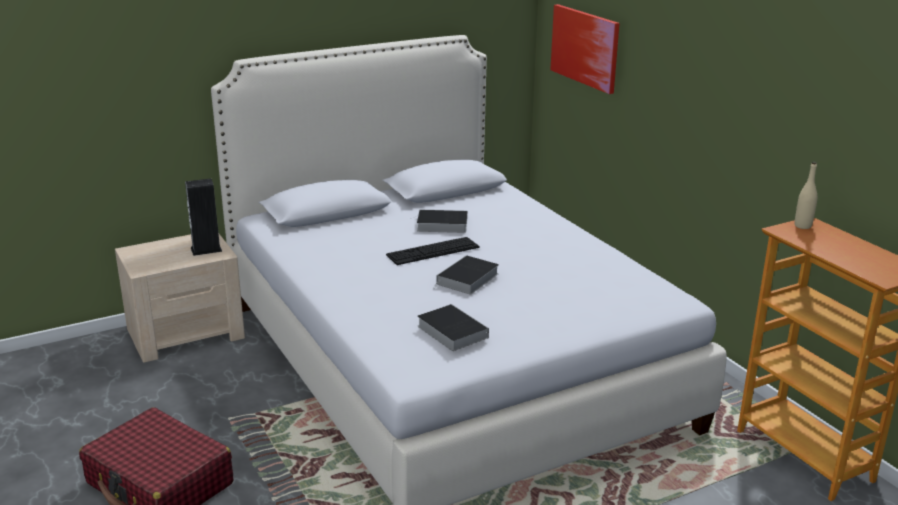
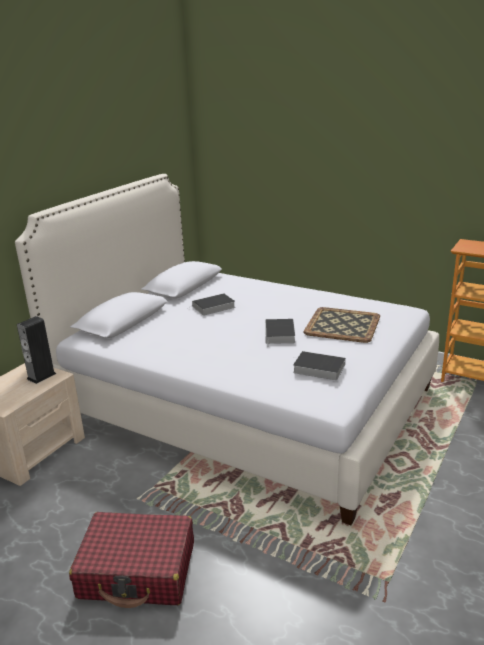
camera: 30 degrees left, 0 degrees up
(433, 251) = (232, 324): keyboard -> none
(562, 292) = (343, 325): none -> tray
(585, 47) = (245, 169): picture -> none
(802, 226) = (466, 244): beige bottle -> none

